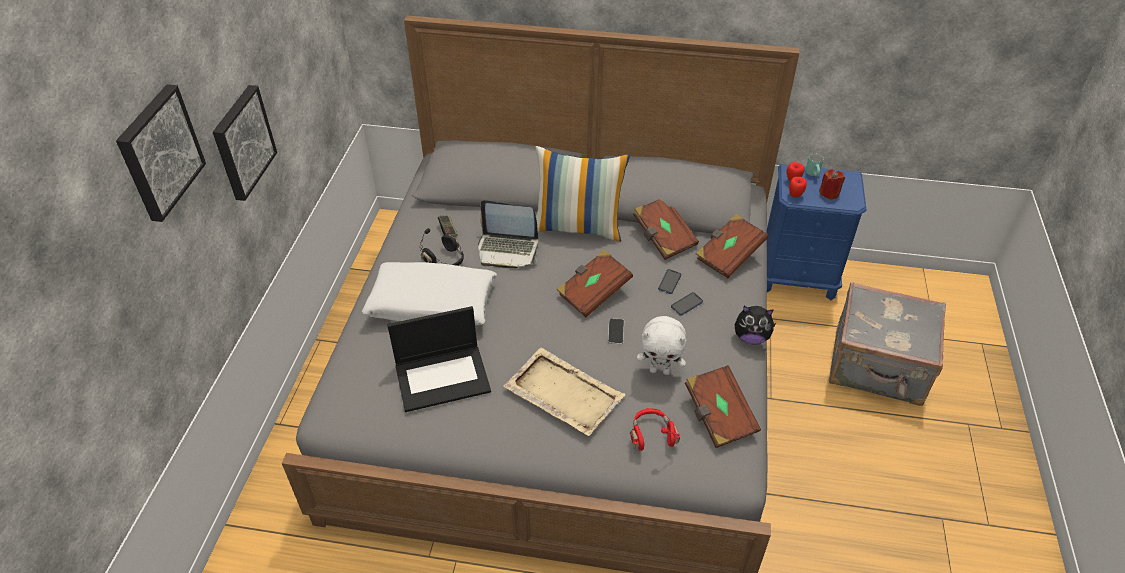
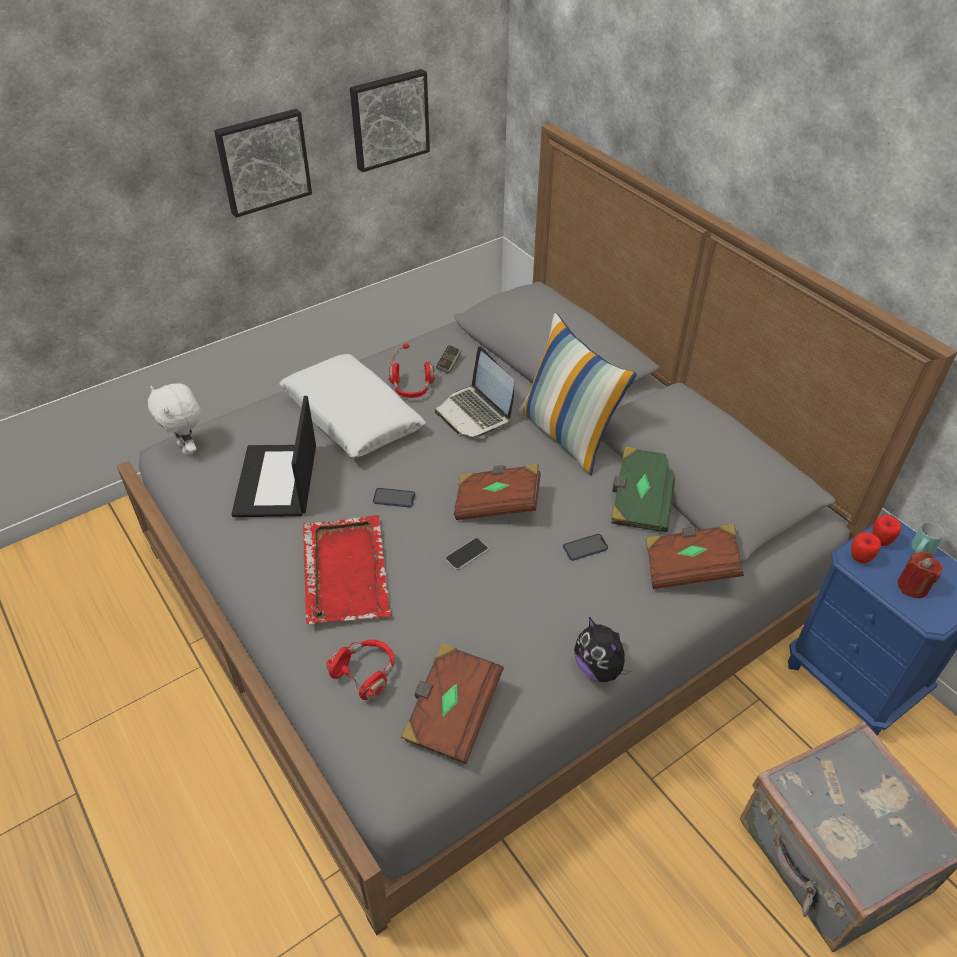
camera: 45 degrees right, 0 degrees up
(158, 152) = (116, 113): picture -> picture (389, 119)
(443, 377) = (277, 482): laptop -> laptop turned 60 degrees clockwise
(445, 260) = (412, 388): black headphones -> red headphones
(563, 393) = (345, 570): beige tray -> red tray
(660, 370) = (457, 622): white plush toy -> white plush toy (187, 448)
(663, 238) = (640, 501): brown book -> green book
(686, 304) = (572, 582): phone -> phone (394, 498)

